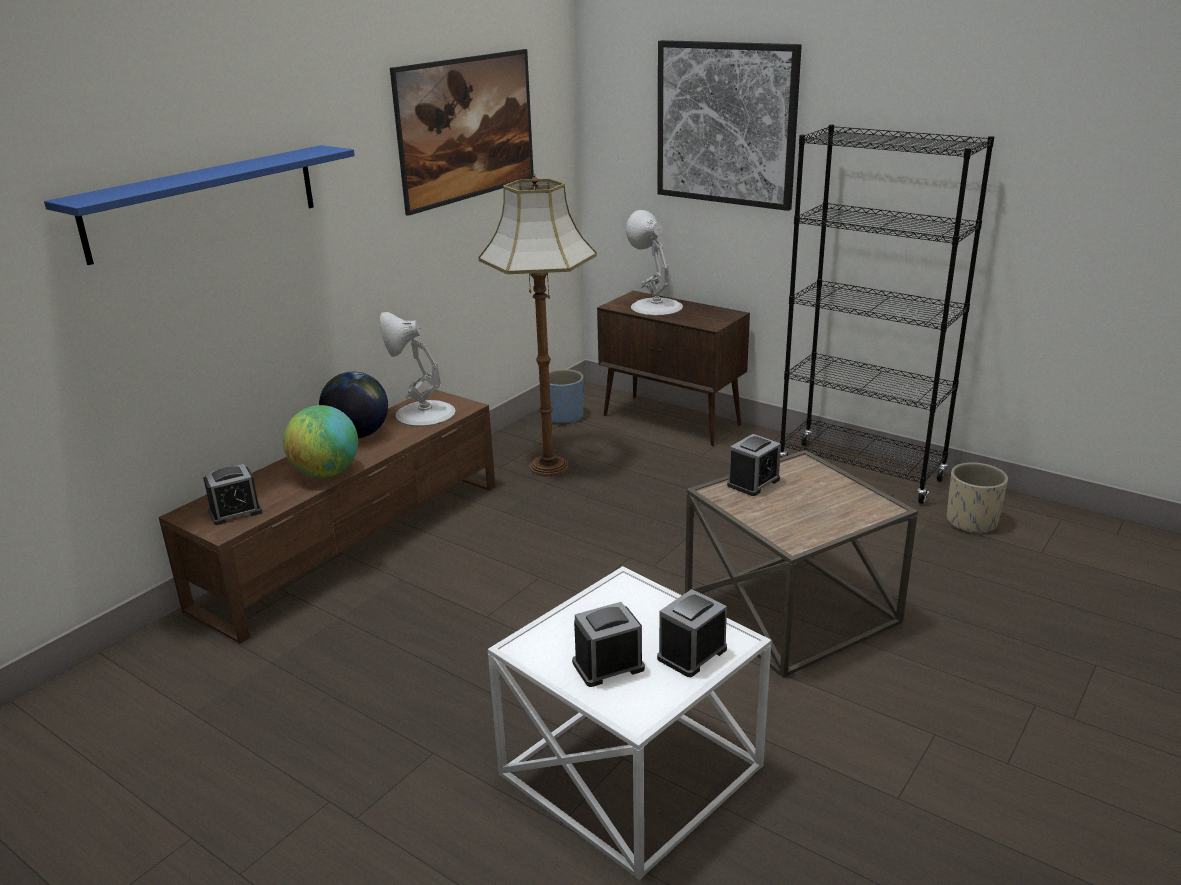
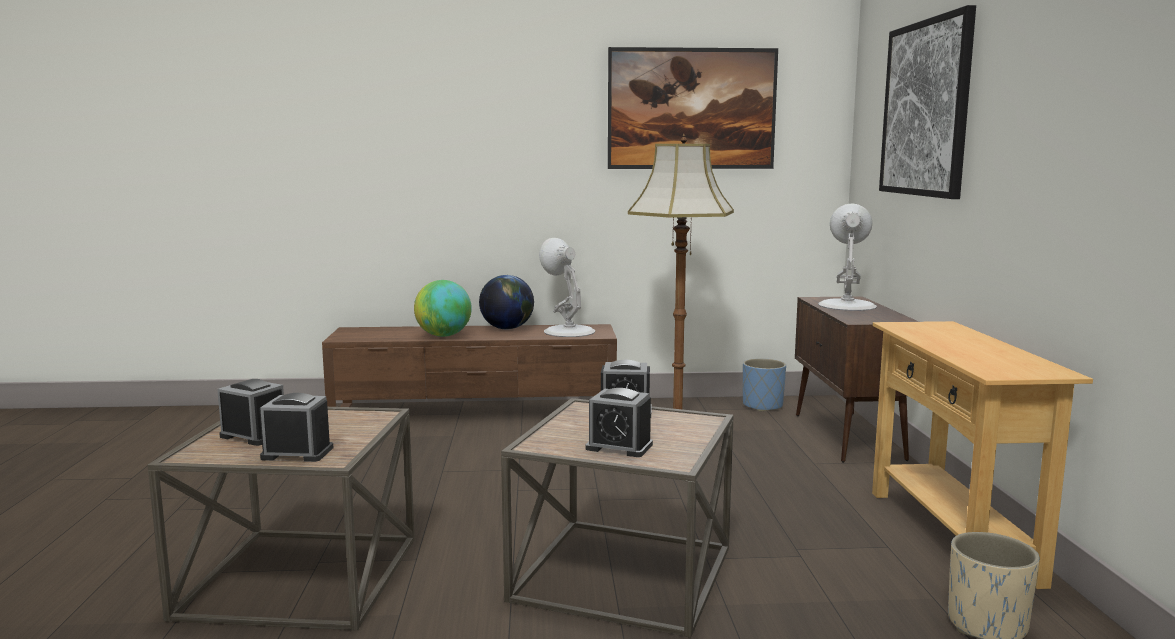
camera: 50 degrees right, 15 degrees down
(204, 202) = (419, 119): blue shelf -> none
(235, 512) = (365, 335): alarm clock -> alarm clock (619, 447)
(631, 772) = (299, 577): white side table -> brown side table
(860, 472) = (950, 535): black bookcase -> beige console table

